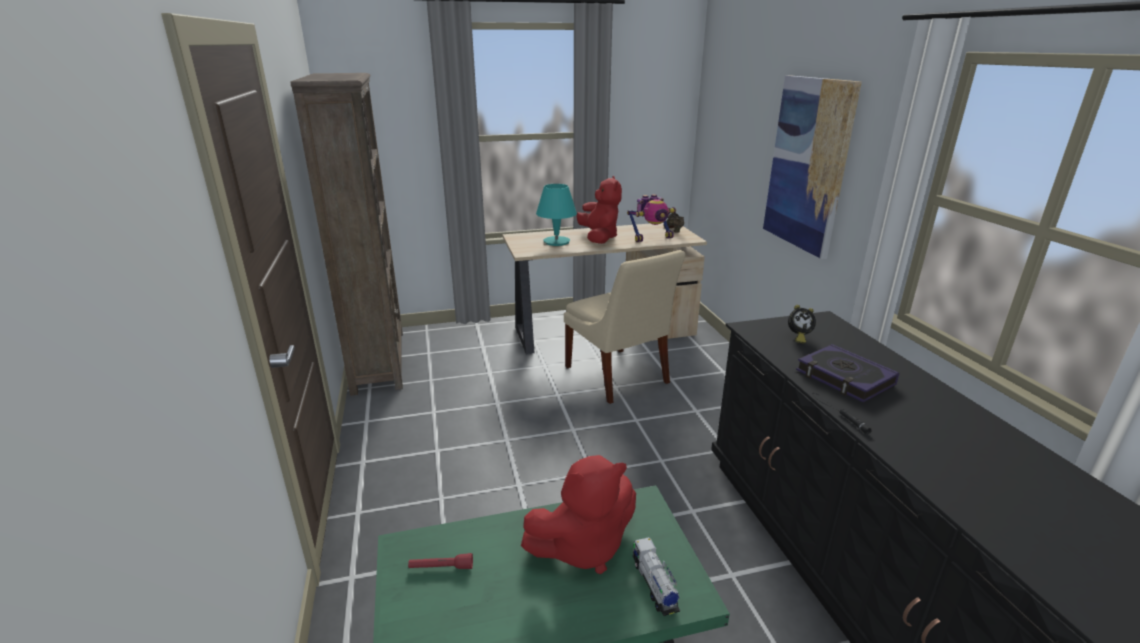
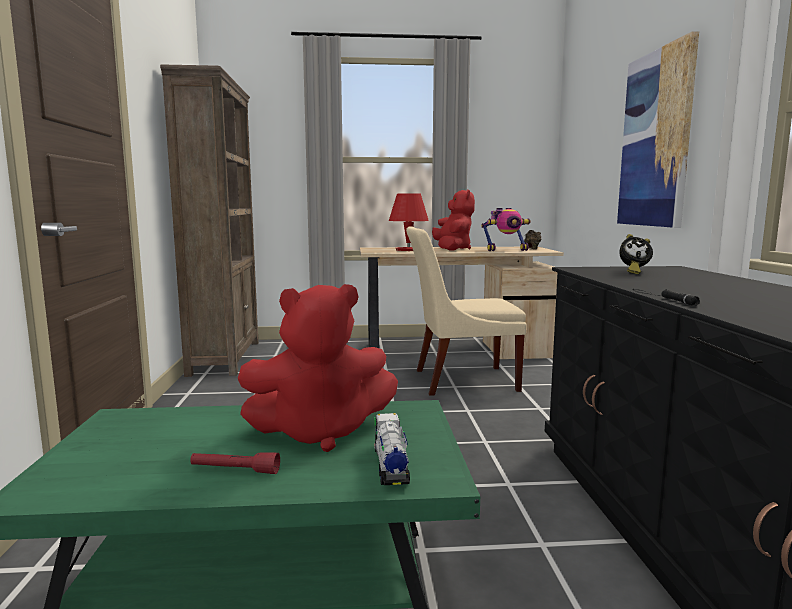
camera: 10 degrees right, 15 degrees down
(441, 567) = (145, 433): red flashlight -> red flashlight (235, 470)
(556, 242) = (408, 250): turquoise table lamp -> red table lamp
(618, 377) = (460, 380): beige chair -> beige chair turned 105 degrees clockwise
(844, 378) = (680, 286): book -> none

